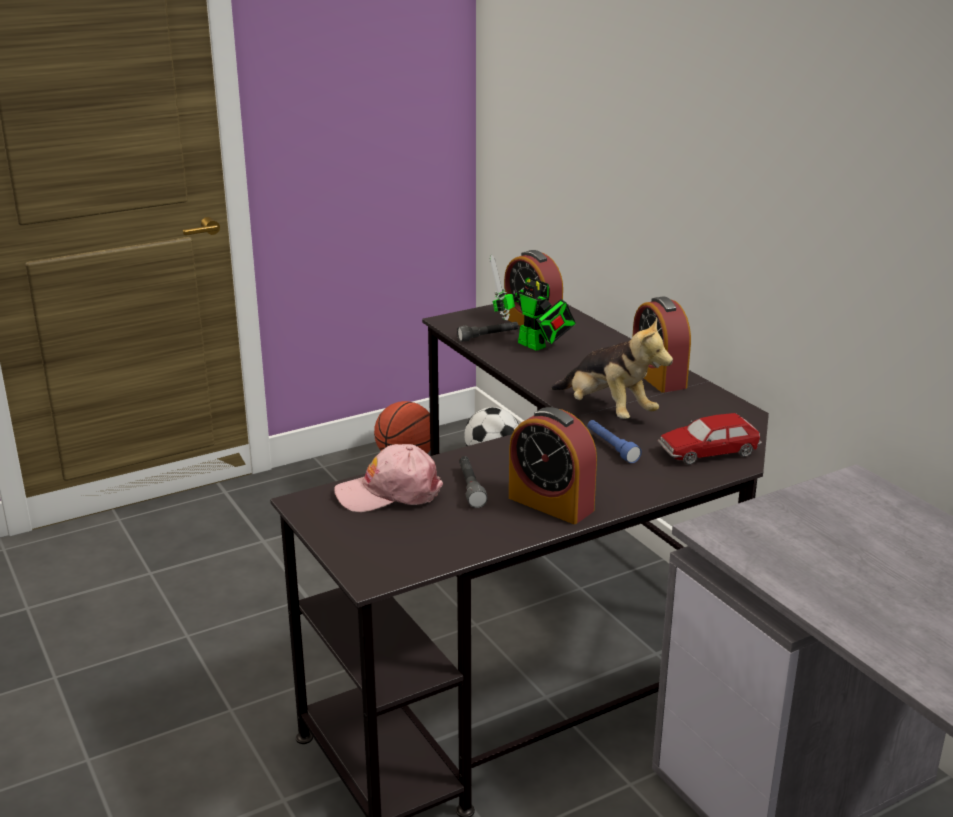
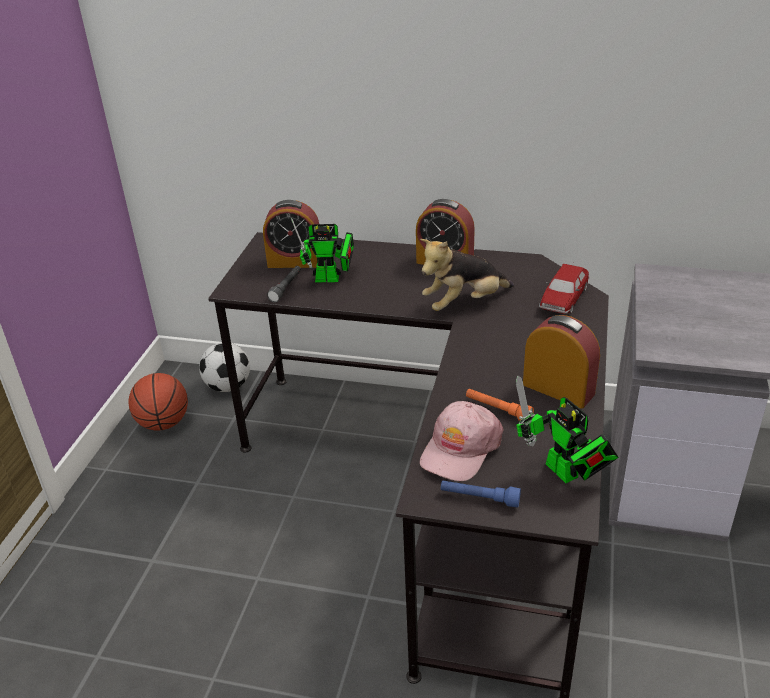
camera: 45 degrees left, 10 degrees up
(428, 552) = (565, 474): none -> toy robot
(470, 488) = (498, 410): grey flashlight -> orange flashlight
(551, 504) = (558, 389): alarm clock -> alarm clock turned 135 degrees counterclockwise
(607, 411) = (464, 303): plush toy -> plush toy turned 150 degrees clockwise
(611, 447) = (513, 327): blue flashlight -> blue flashlight (479, 498)

